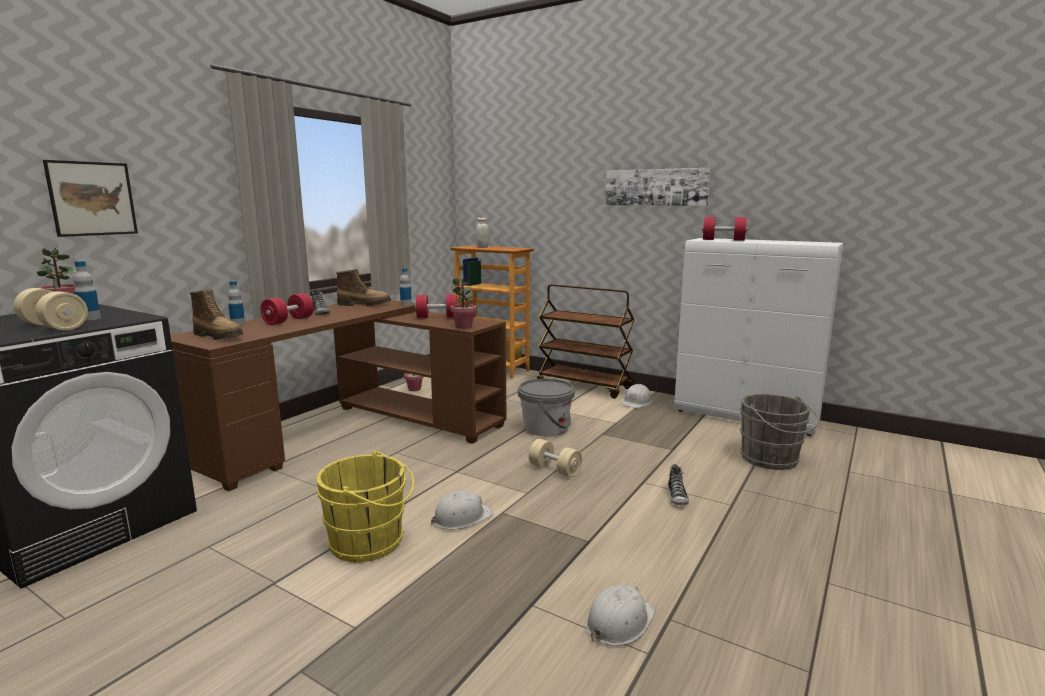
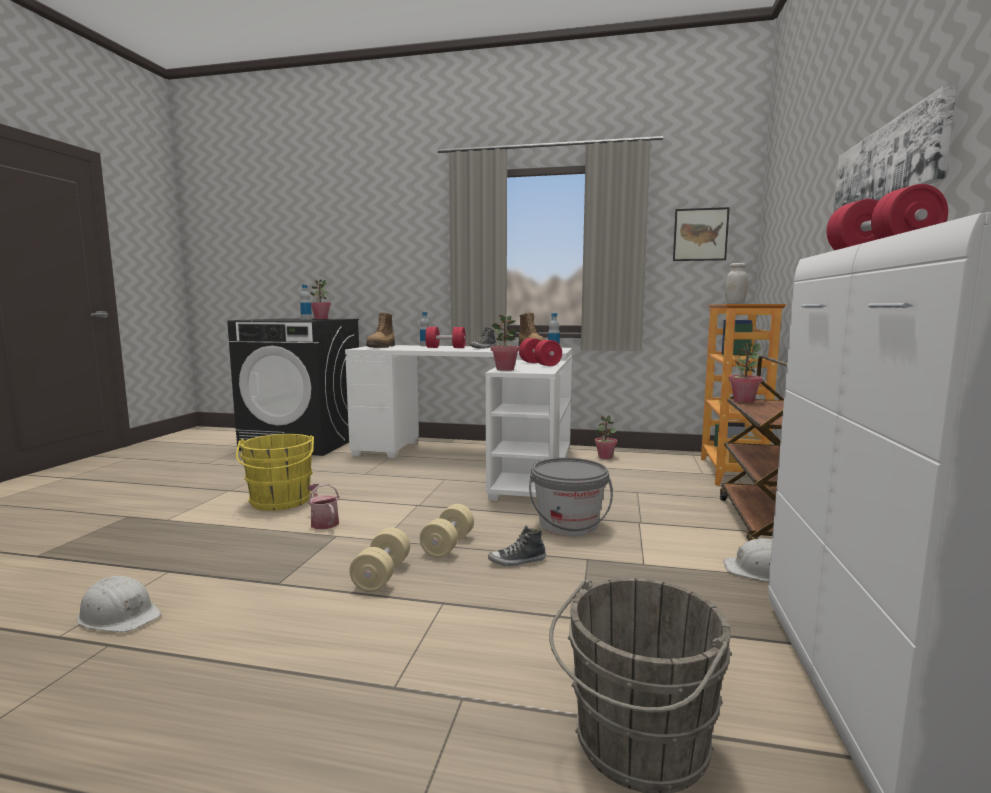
camera: 70 degrees right, 5 degrees down
(54, 326) = (282, 319): beige dumbbell -> beige dumbbell (382, 575)
(92, 198) = (366, 253): picture -> picture (700, 234)
(354, 431) = (477, 460): brown desk -> white desk
(461, 518) = (323, 522): white hard hat -> watering can
(553, 315) = (743, 401): none -> potted plant
(677, 497) = (404, 633): shoe -> shoe (517, 561)

